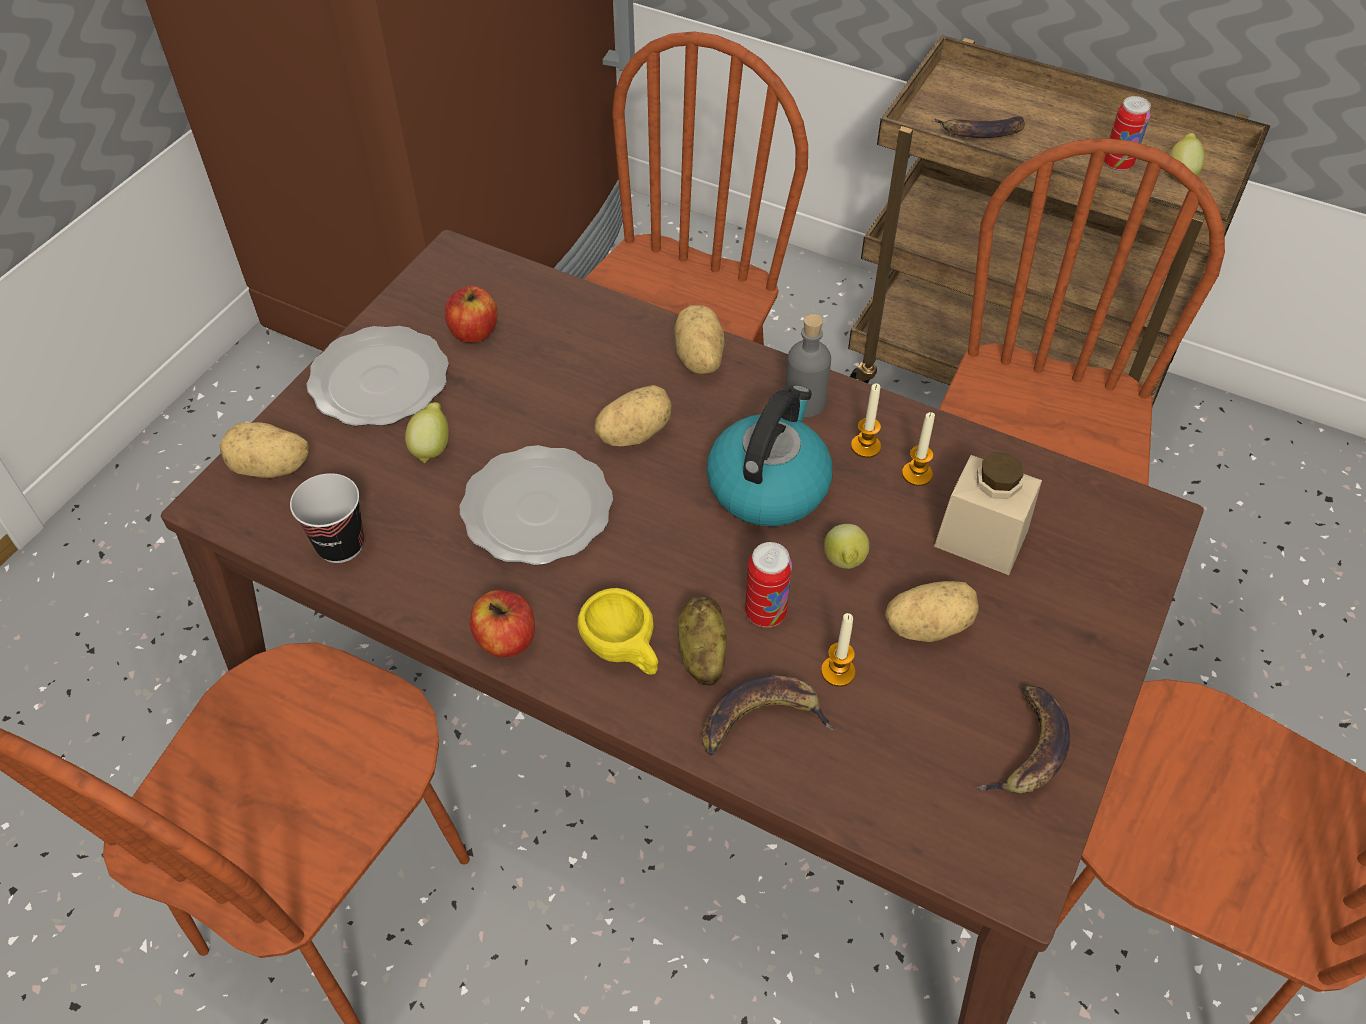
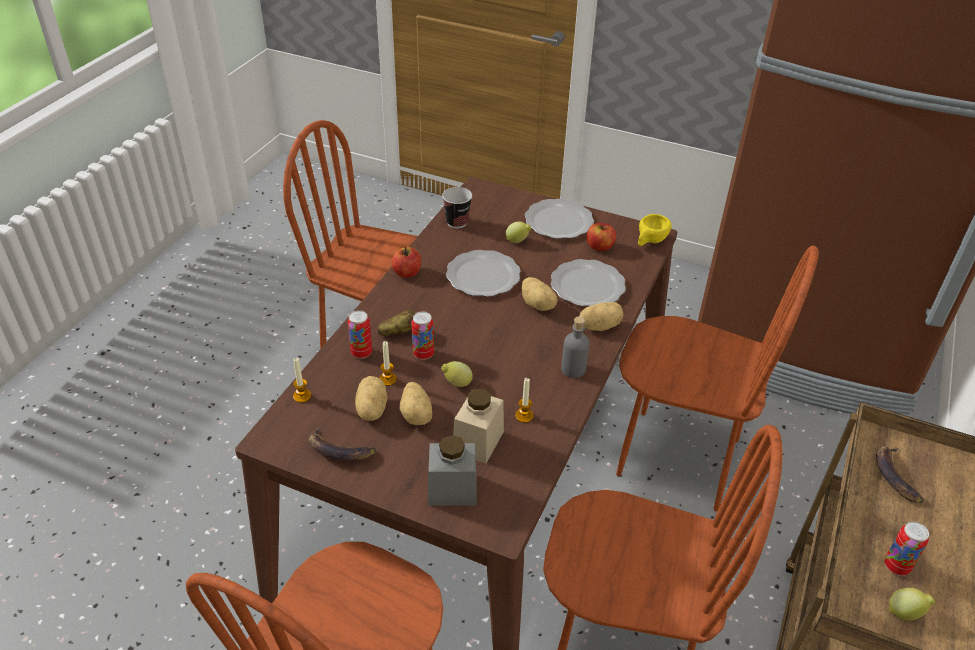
camera: 85 degrees right, 10 degrees down
(271, 468) = (498, 199): potato -> potato (370, 410)
(585, 362) = (586, 285): none -> plate
(624, 651) = (400, 308): yellow cup -> yellow cup (650, 241)
(761, 719) = (361, 353): banana -> can
(768, 485) = (508, 354): kettle -> none
(865, 446) = (542, 394): candle -> candle (302, 396)
(1089, 577) = (452, 489): none -> grey jar

